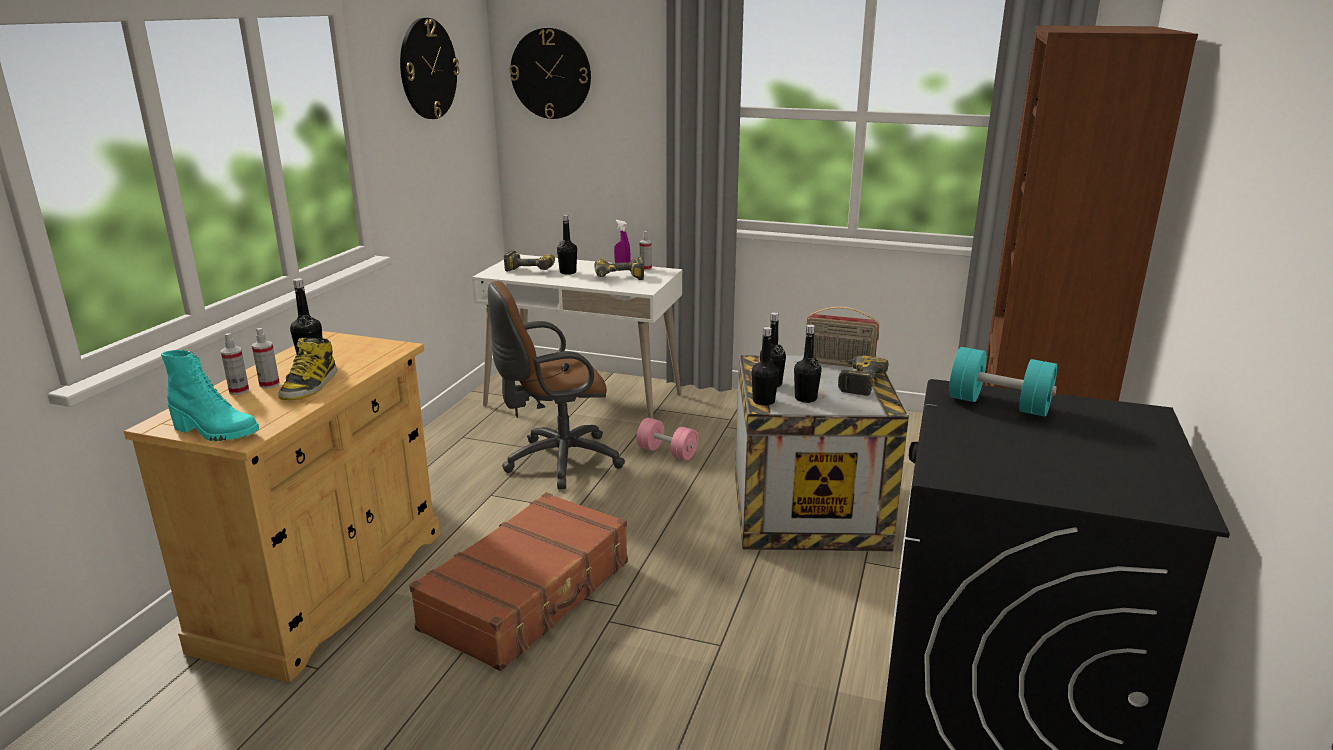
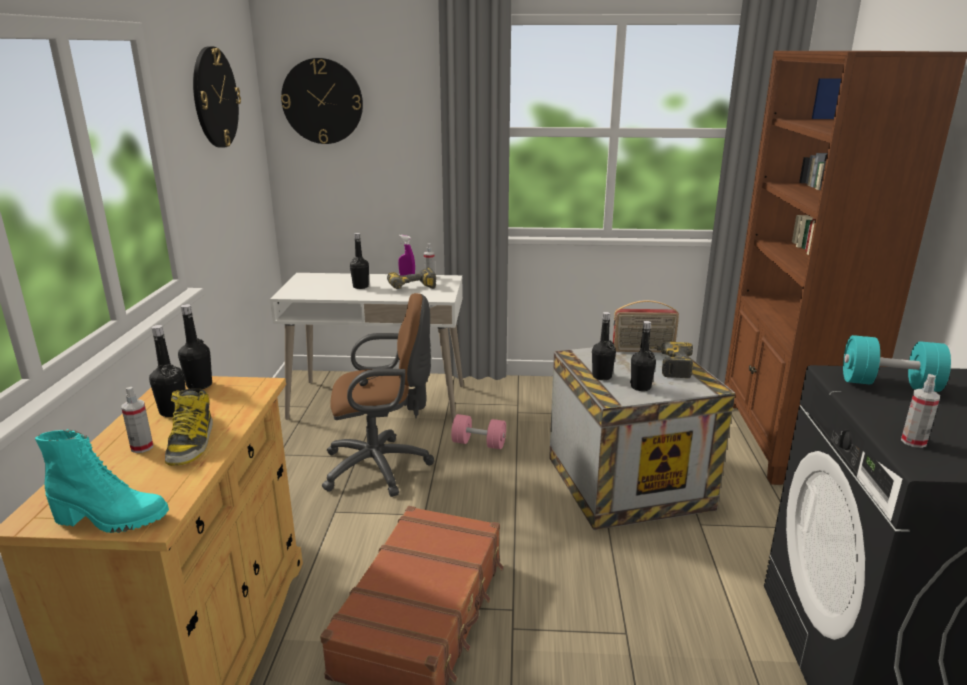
camera: 15 degrees left, 0 degrees up
(239, 390) = (109, 460): spray bottle -> spray bottle (913, 441)
(532, 268) = (324, 286): power drill -> none
(556, 461) = (382, 467): brown office chair -> brown office chair turned 150 degrees counterclockwise
(763, 401) = (607, 394): black bottle -> black bottle (199, 385)

